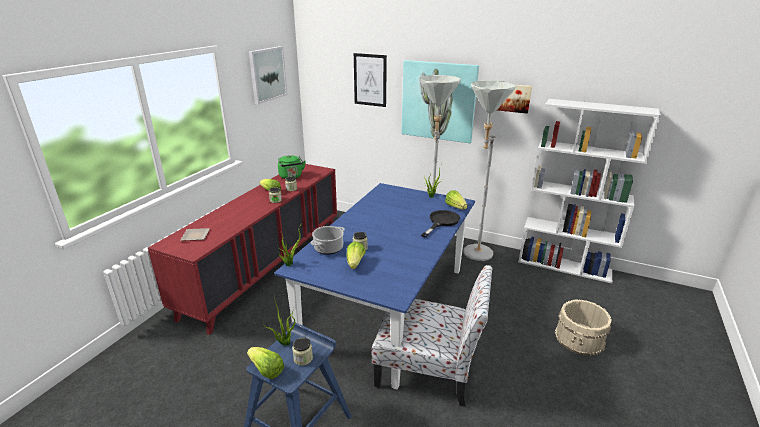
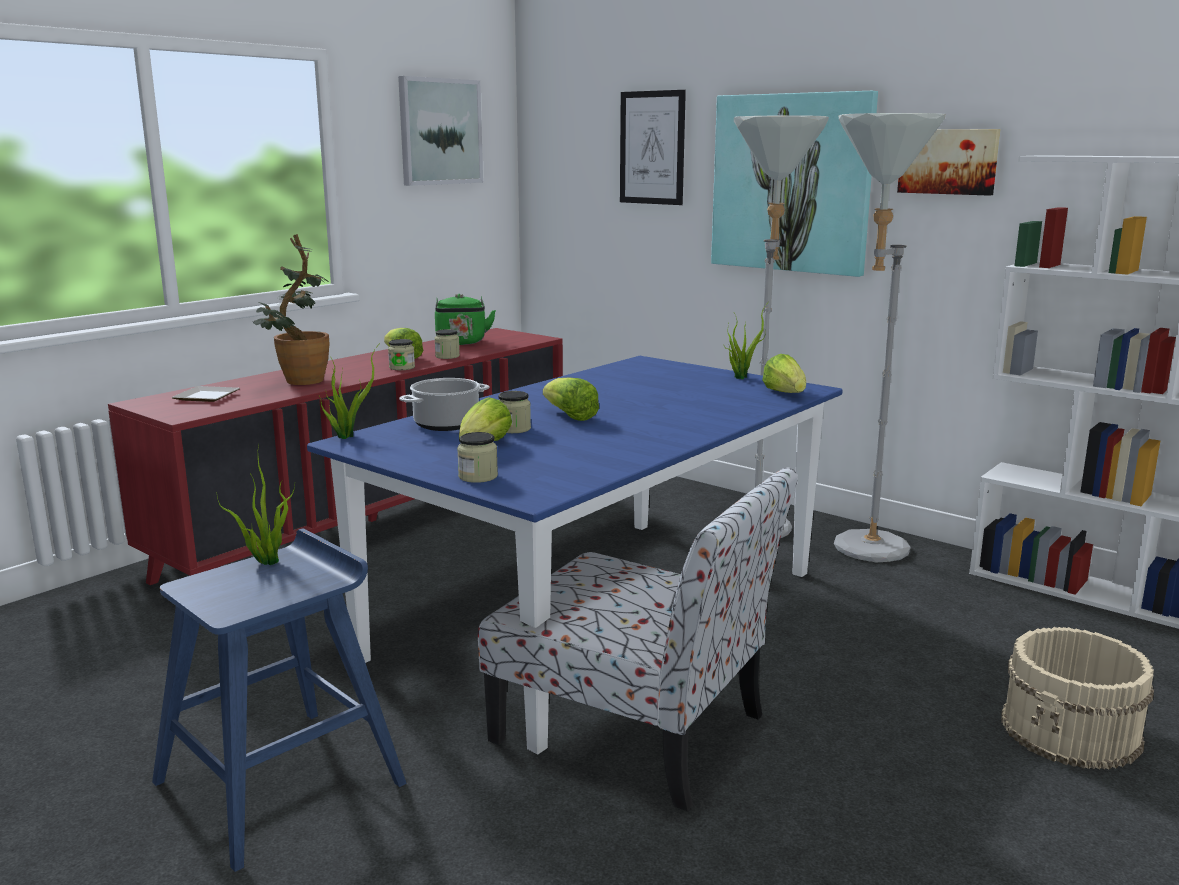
camera: 15 degrees right, 10 degrees down
(233, 218) = (298, 383): none -> potted plant
(266, 370) = (196, 592): lettuce -> lettuce (570, 416)
(303, 358) = (284, 586): jar -> jar (478, 476)
(441, 222) = (732, 410): black frying pan -> none

